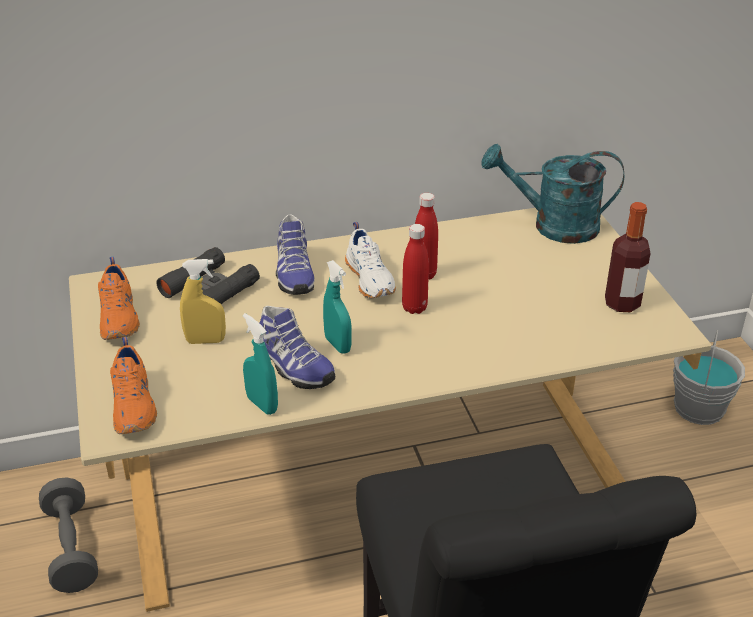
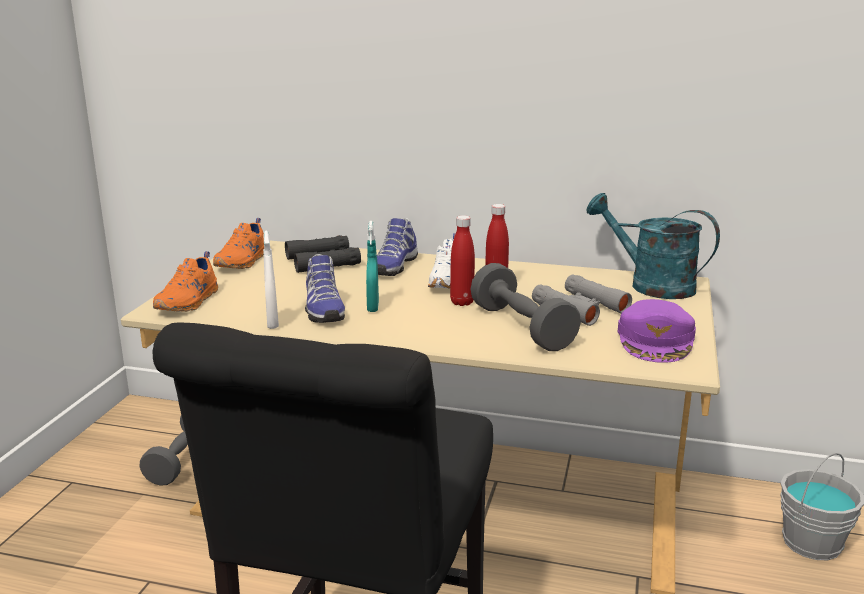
camera: 30 degrees right, 15 degrees down
(205, 341) = (282, 284): yellow spray bottle -> none
(262, 404) = (272, 323): turquoise spray bottle -> white spray bottle
(501, 326) = (522, 327): none -> grey dumbbell
(524, 280) = (580, 308): none -> grey binoculars
(622, 303) = (656, 340): bottle -> purple cap

